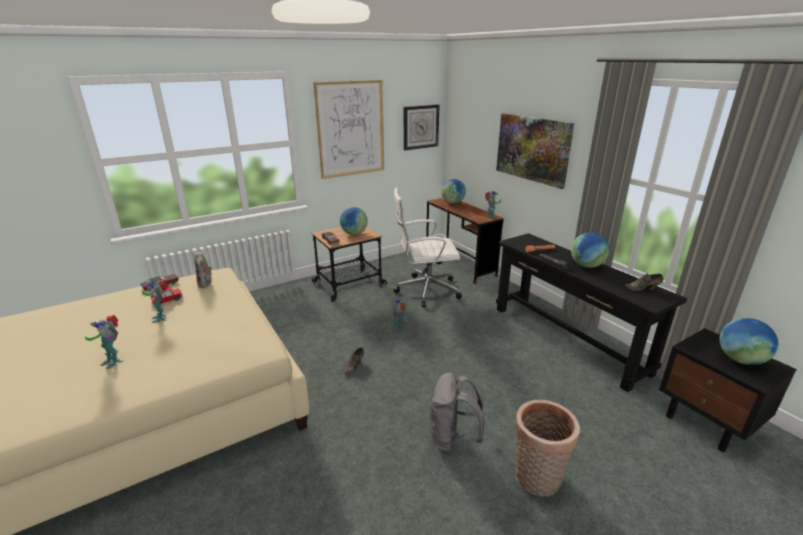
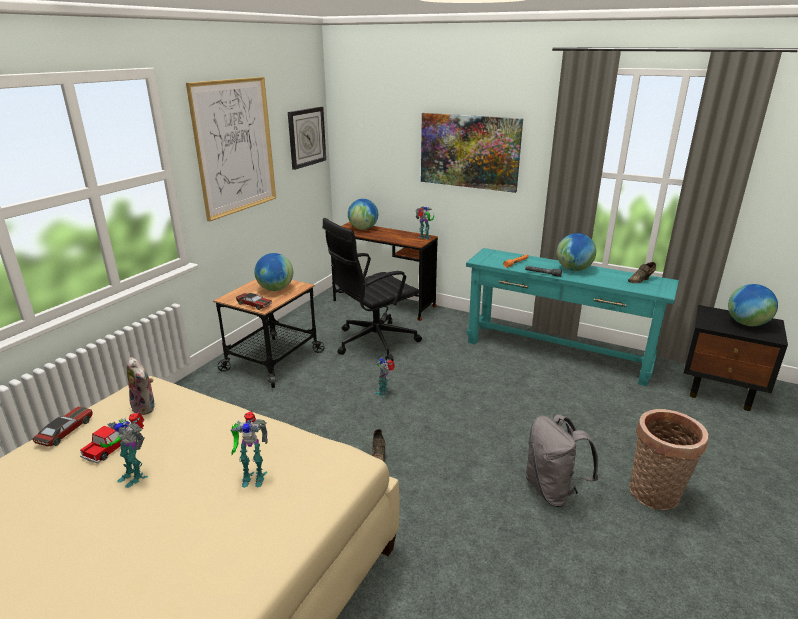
camera: 30 degrees left, 0 degrees up
(113, 361) = (138, 563): toy robot -> toy robot (252, 476)
(425, 290) = (373, 342): white office chair -> black office chair
(566, 339) = (557, 353): black console table -> turquoise console table

